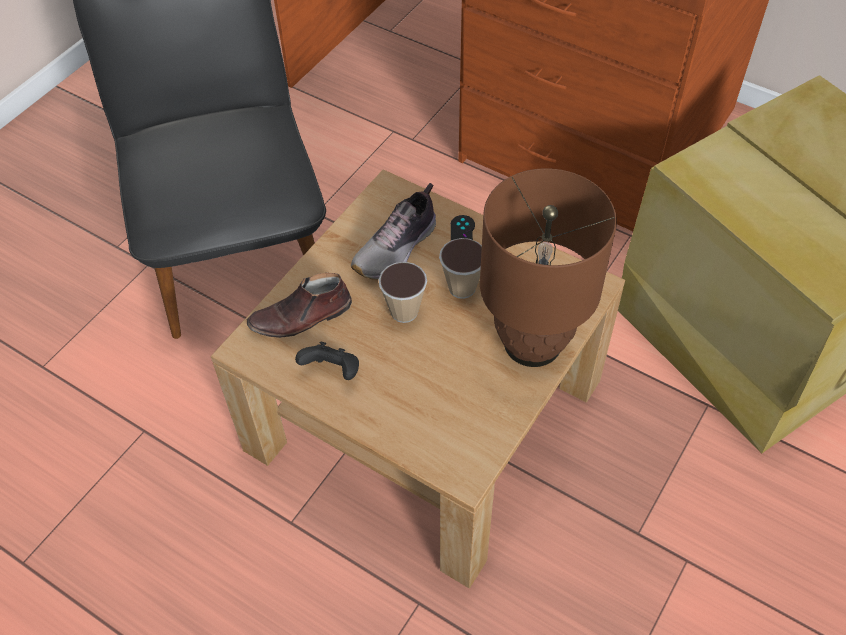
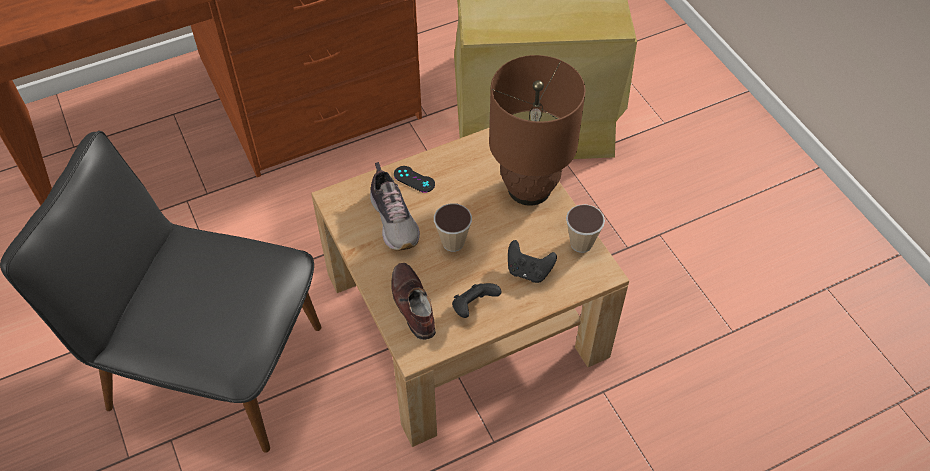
camera: 60 degrees left, 0 degrees up
(301, 317) = (412, 304): brown shoe -> brown shoe turned 150 degrees clockwise
(415, 398) = (528, 271): none -> black game controller
(462, 288) = (457, 201): cup -> cup (581, 243)

